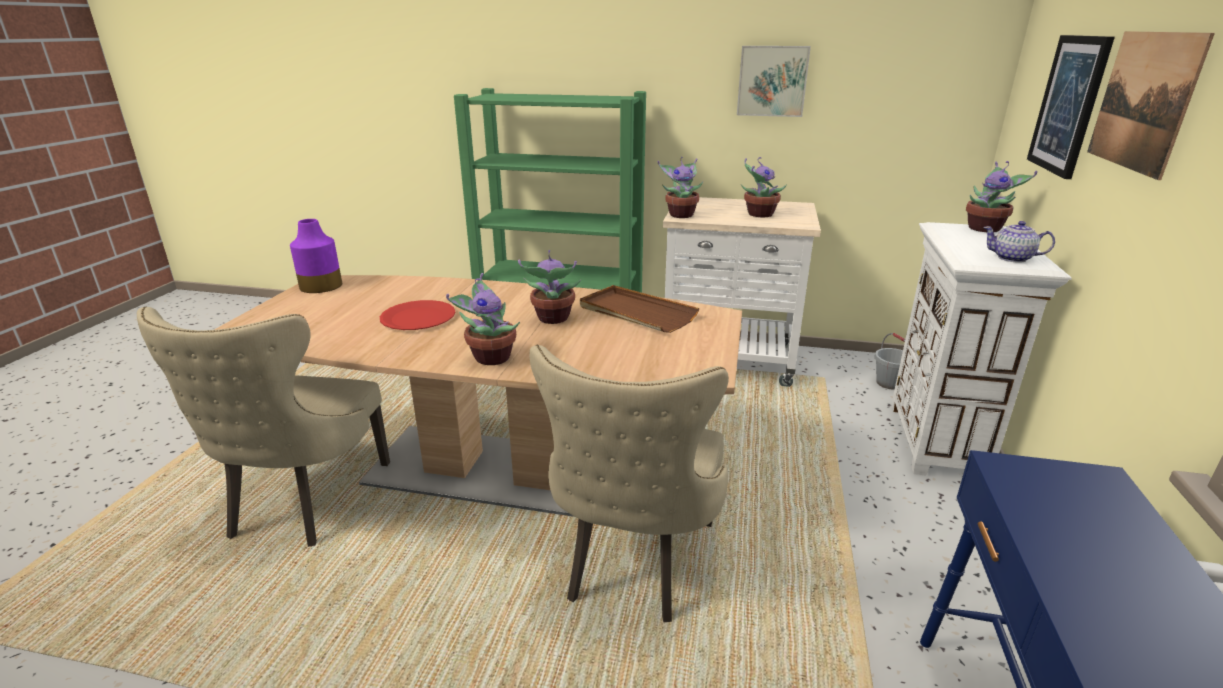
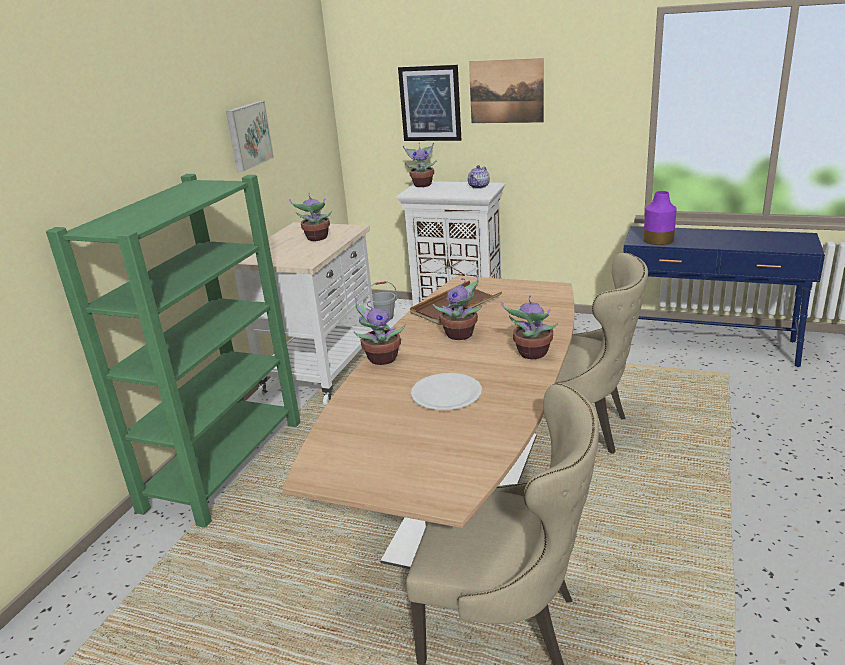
camera: 80 degrees left, 0 degrees up
(320, 286) = (330, 471): purple vase -> purple vase (658, 240)
(418, 317) = (446, 393): red plate -> white plate
(681, 215) = (298, 262): potted plant -> potted plant (380, 359)

